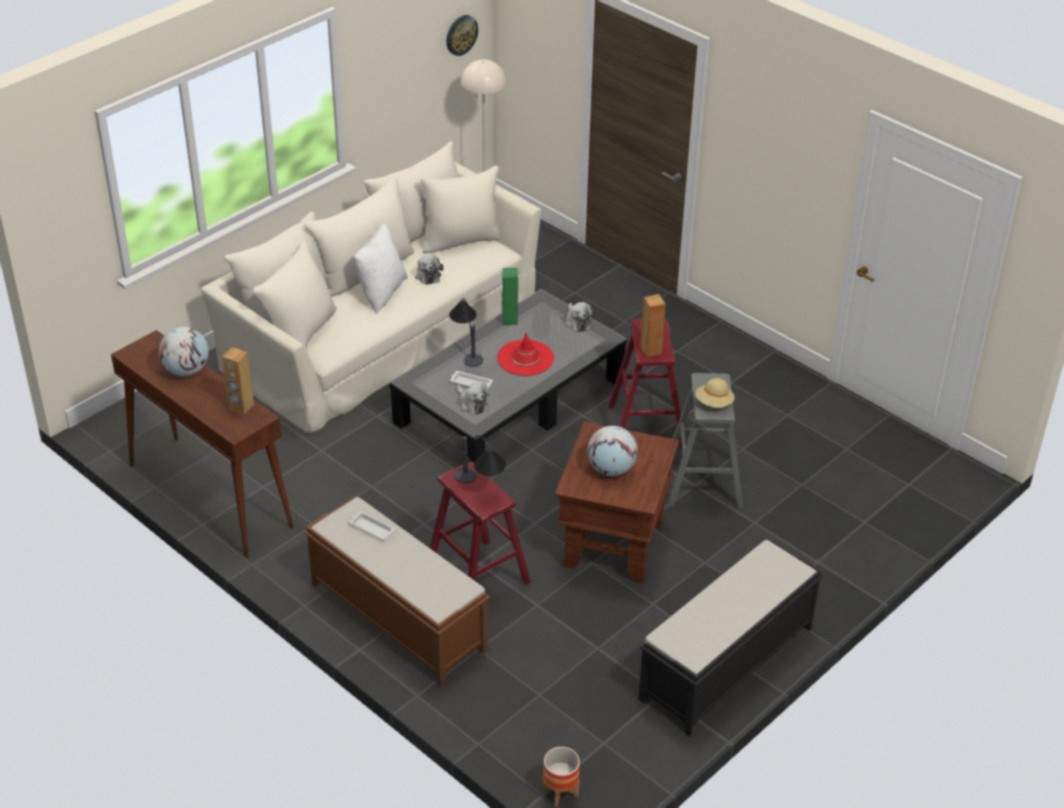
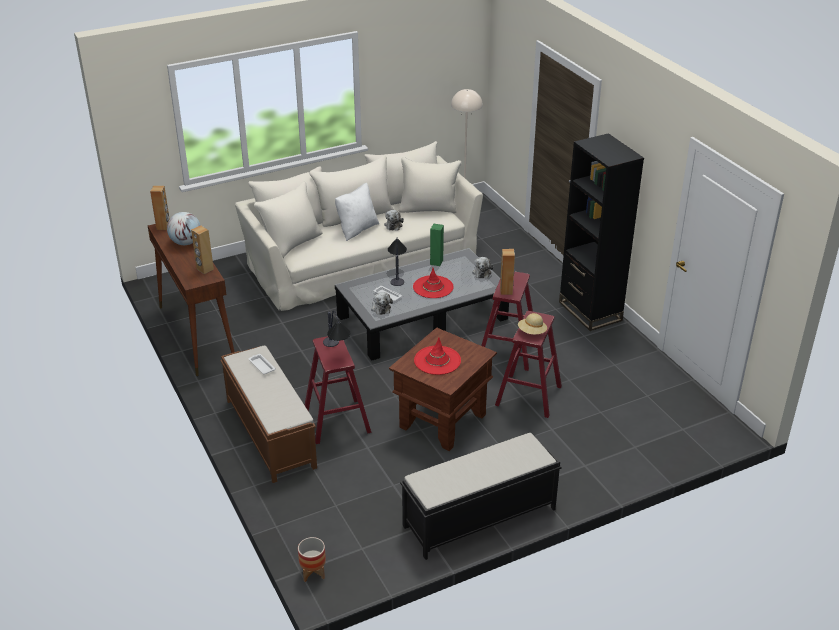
camera: 20 degrees right, 5 degrees down
(136, 351) = (163, 226): none -> brown speaker
(461, 34) = (460, 72): wall clock -> none
(611, 469) = (437, 360): globe -> red hat
(703, 483) = (528, 395): grey stool -> red stool
(721, 345) = (590, 311): none -> black bookcase

